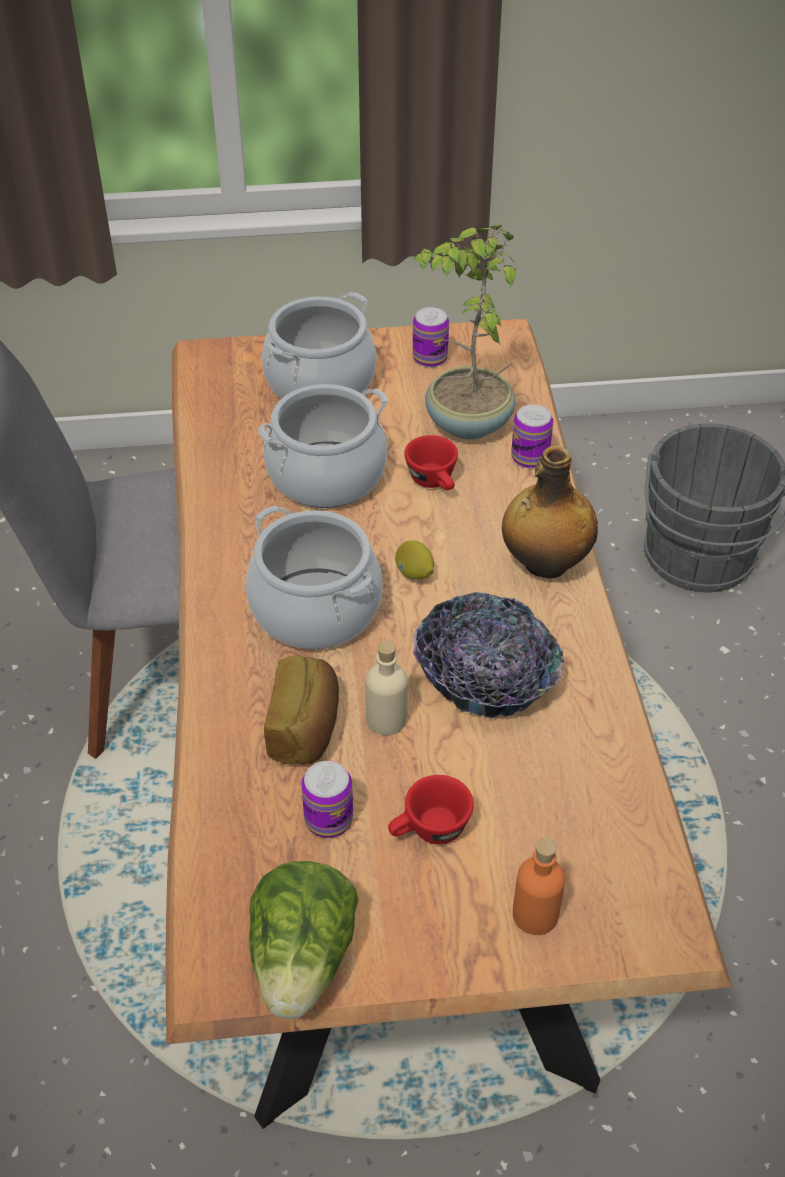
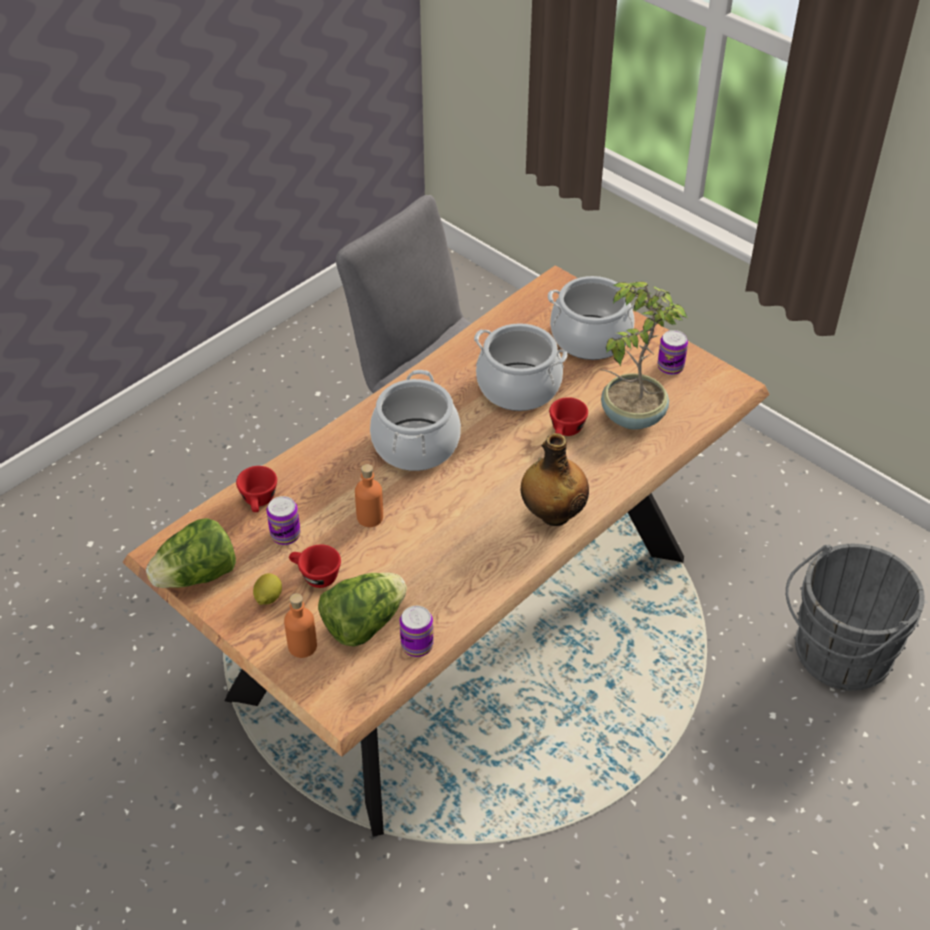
camera: 50 degrees right, 0 degrees up
(242, 813) = (259, 502): none -> red cup
(305, 728) = (333, 491): bread -> none
(386, 719) = (370, 517): beige bottle -> orange bottle
(414, 574) = (484, 466): lemon -> lemon (268, 598)
(485, 679) = (438, 539): bowl -> none
(530, 457) = (635, 458): can -> can (417, 645)
(554, 829) = (364, 624): none -> lettuce

